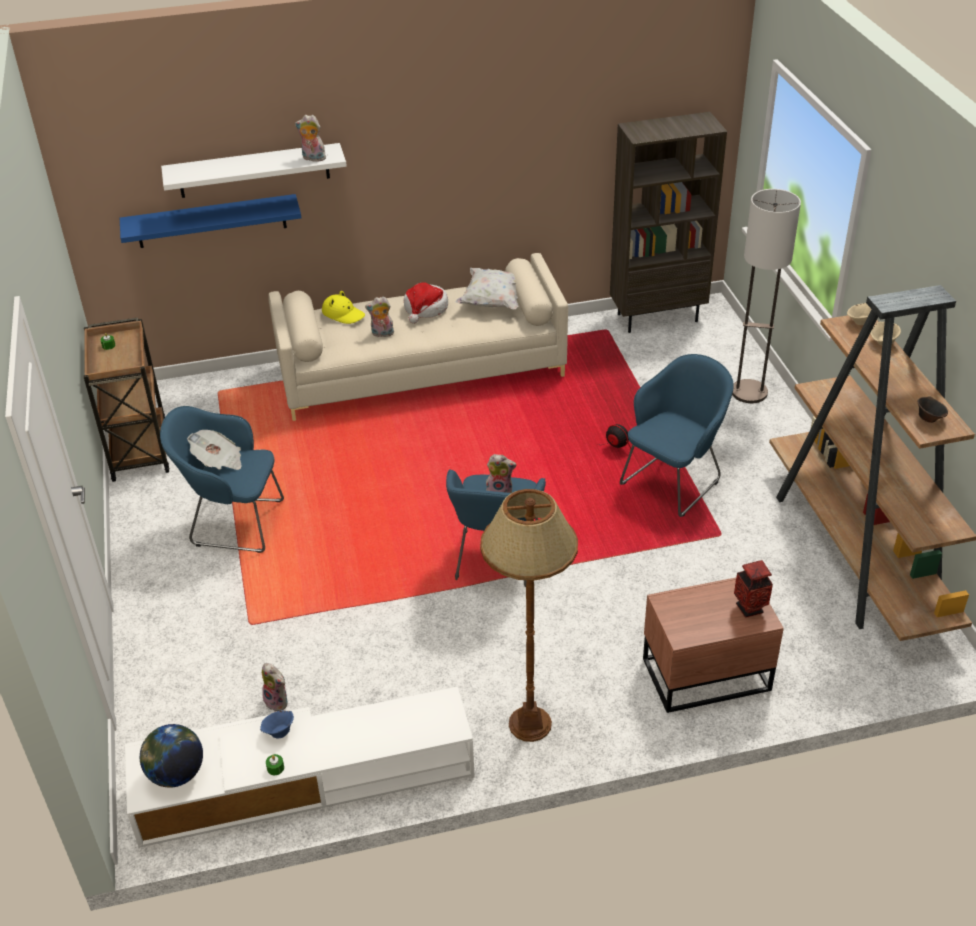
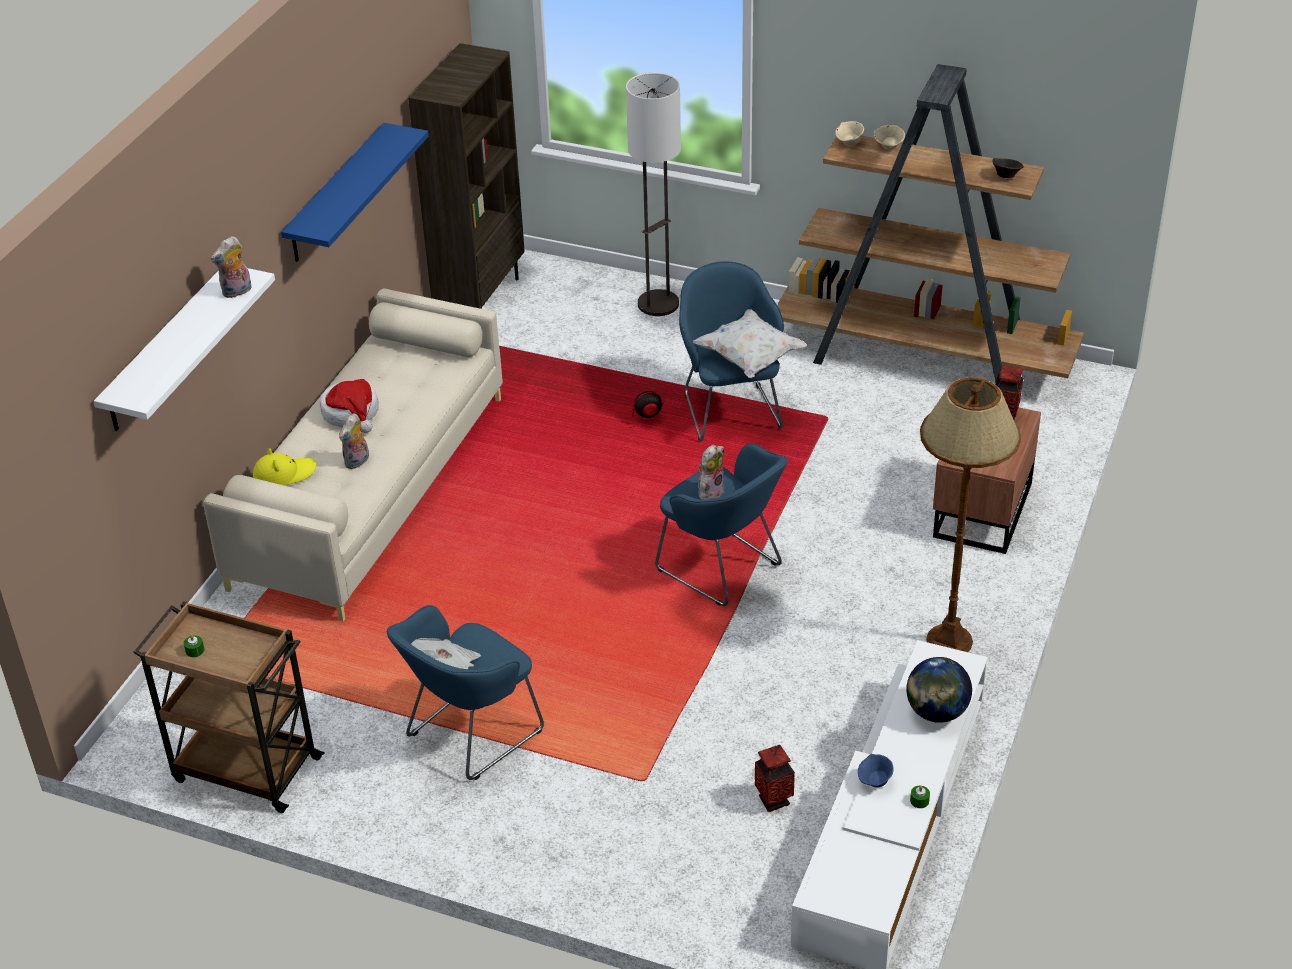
camera: 55 degrees left, 0 degrees up
(176, 774) = (867, 878): globe -> globe (936, 712)
(211, 221) = (142, 444): blue shelf -> blue shelf (336, 194)
(278, 701) = (773, 800): plush toy -> vase
(493, 301) = (395, 363): white pillow -> white pillow (750, 358)

